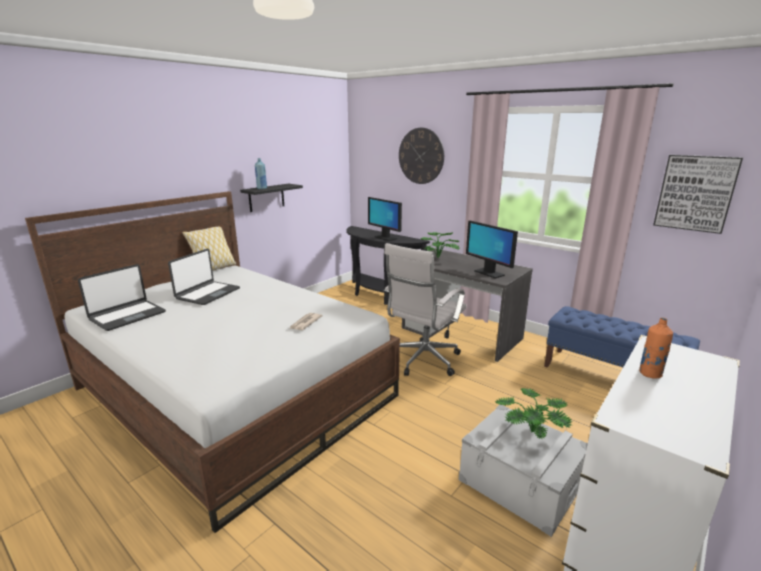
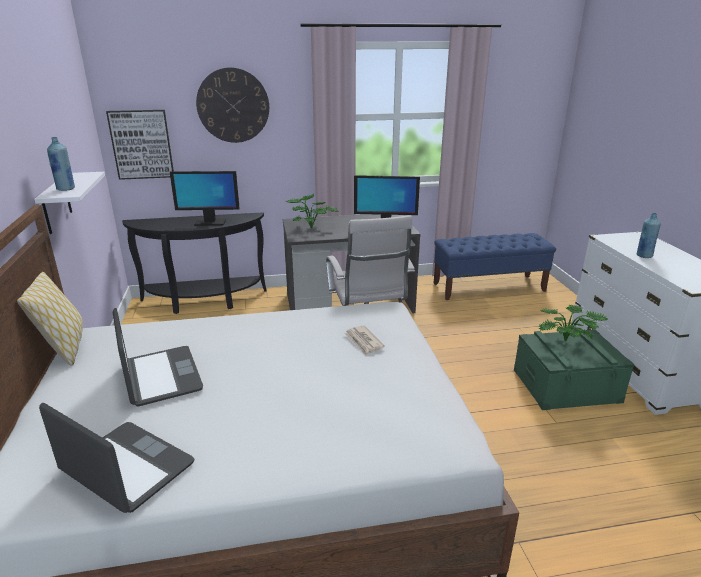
camera: 50 degrees left, 5 degrees up
(127, 316) = (126, 468): laptop -> laptop turned 45 degrees counterclockwise
(266, 197) = (56, 203): black shelf -> white shelf
(520, 482) = (566, 385): grey storage box -> green storage box
(650, 374) = (644, 256): orange bottle -> blue bottle
(695, 193) = (514, 117): picture -> picture (141, 144)

